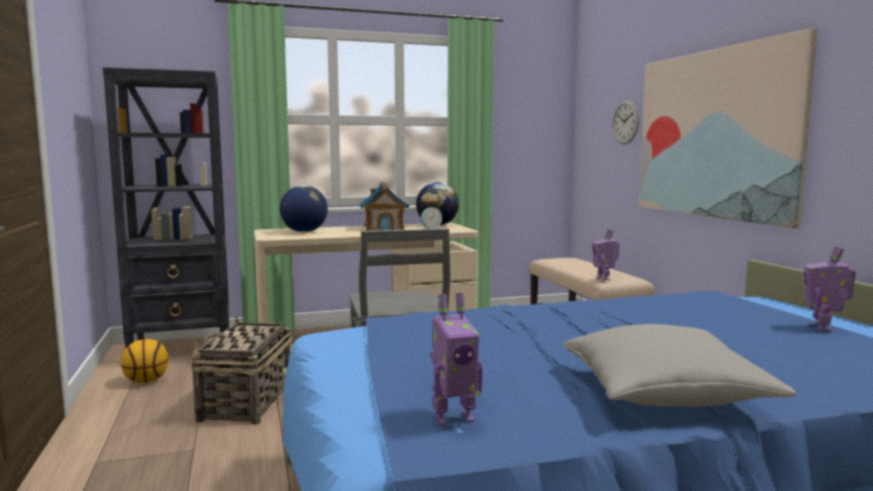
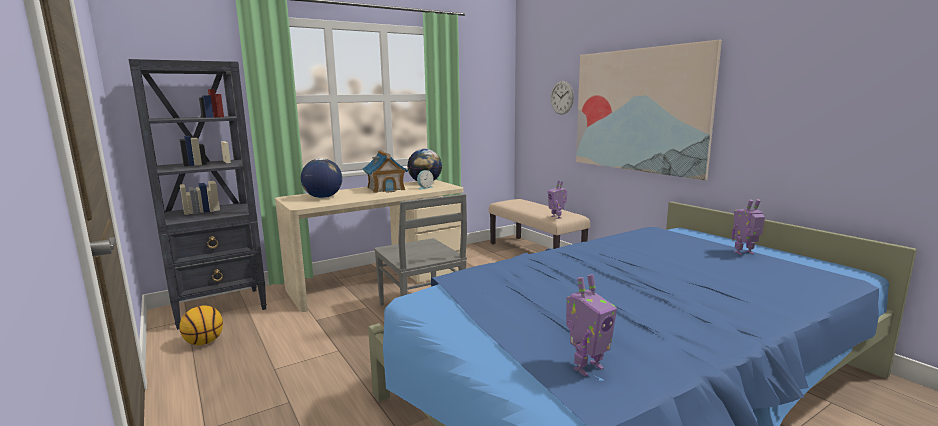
camera: 15 degrees left, 5 degrees up
(246, 402) = (309, 350): basket -> none
(664, 393) = (702, 323): grey pillow -> none
(823, 328) = (744, 253): toy robot -> toy robot turned 75 degrees clockwise

